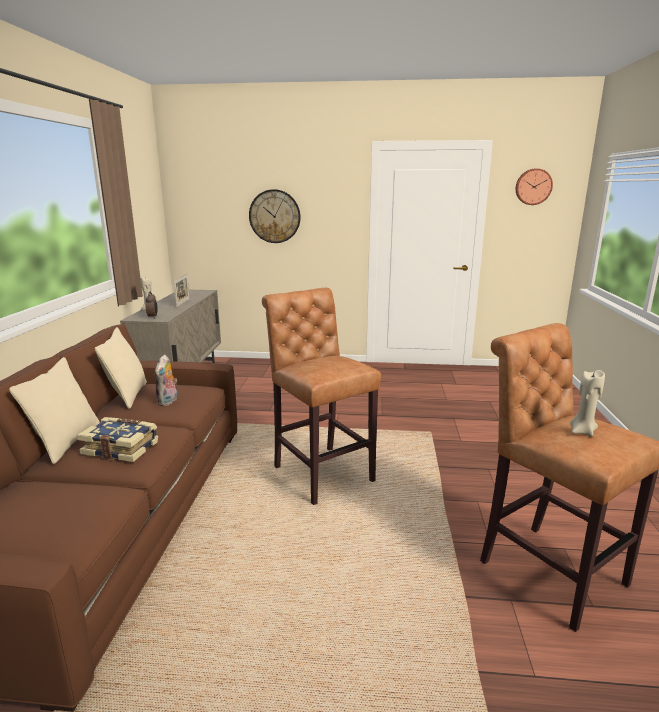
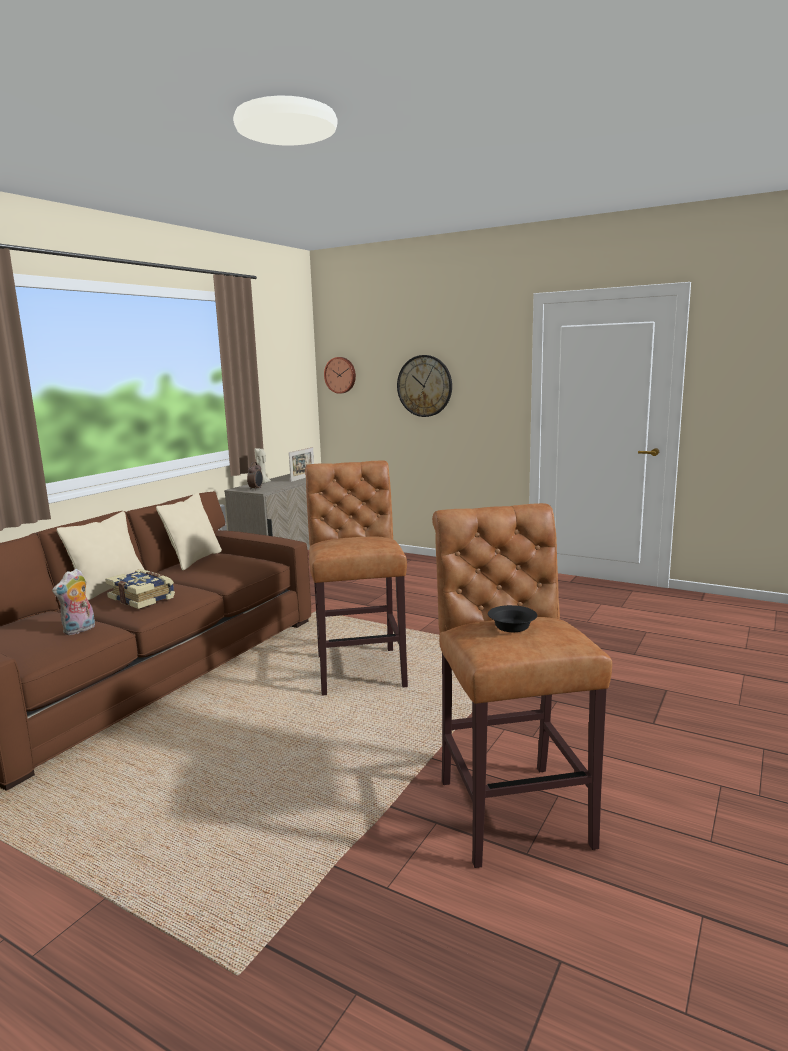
camera: 25 degrees right, 5 degrees down
(168, 401) = (221, 569): plush toy -> plush toy (79, 630)
(533, 186) = (753, 341): wall clock -> wall clock (340, 375)
(582, 431) = (513, 627): beige candle -> black bowl

